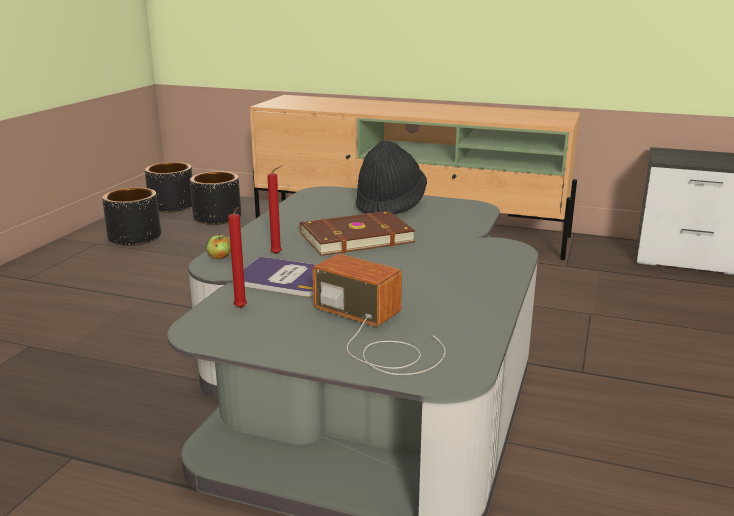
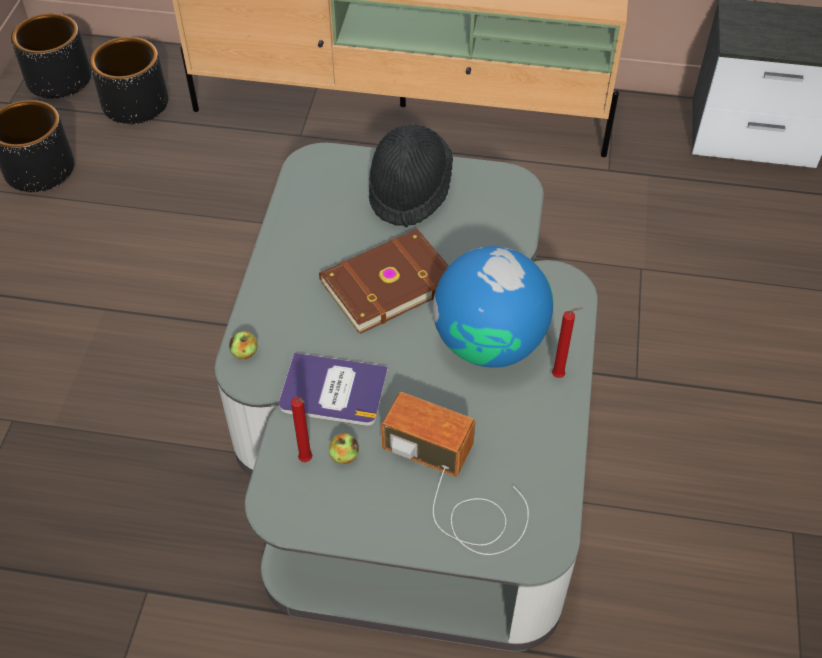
camera: 10 degrees left, 30 degrees up
(277, 309) = (344, 456): none -> apple
(278, 254) = (309, 337): red candle -> red candle (560, 376)
(434, 267) = (489, 342): none -> globe

